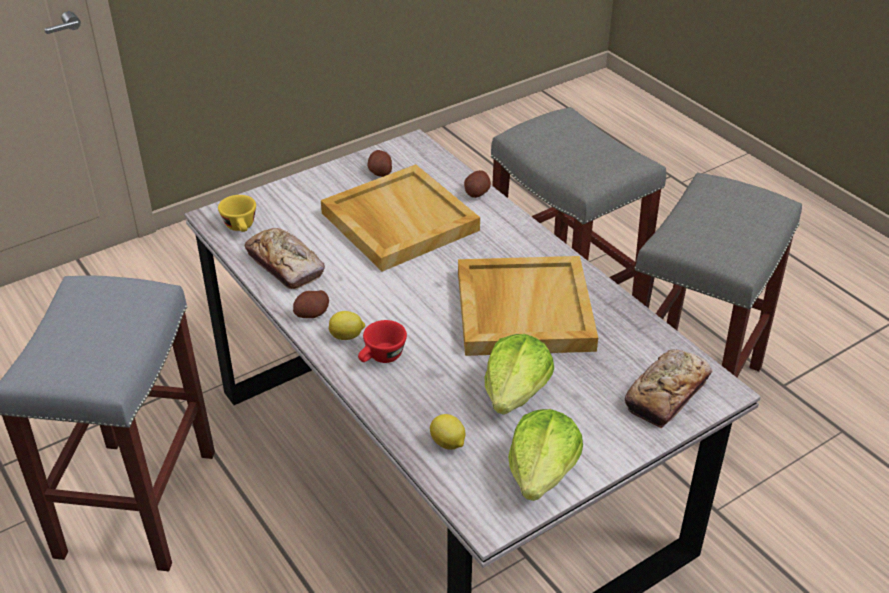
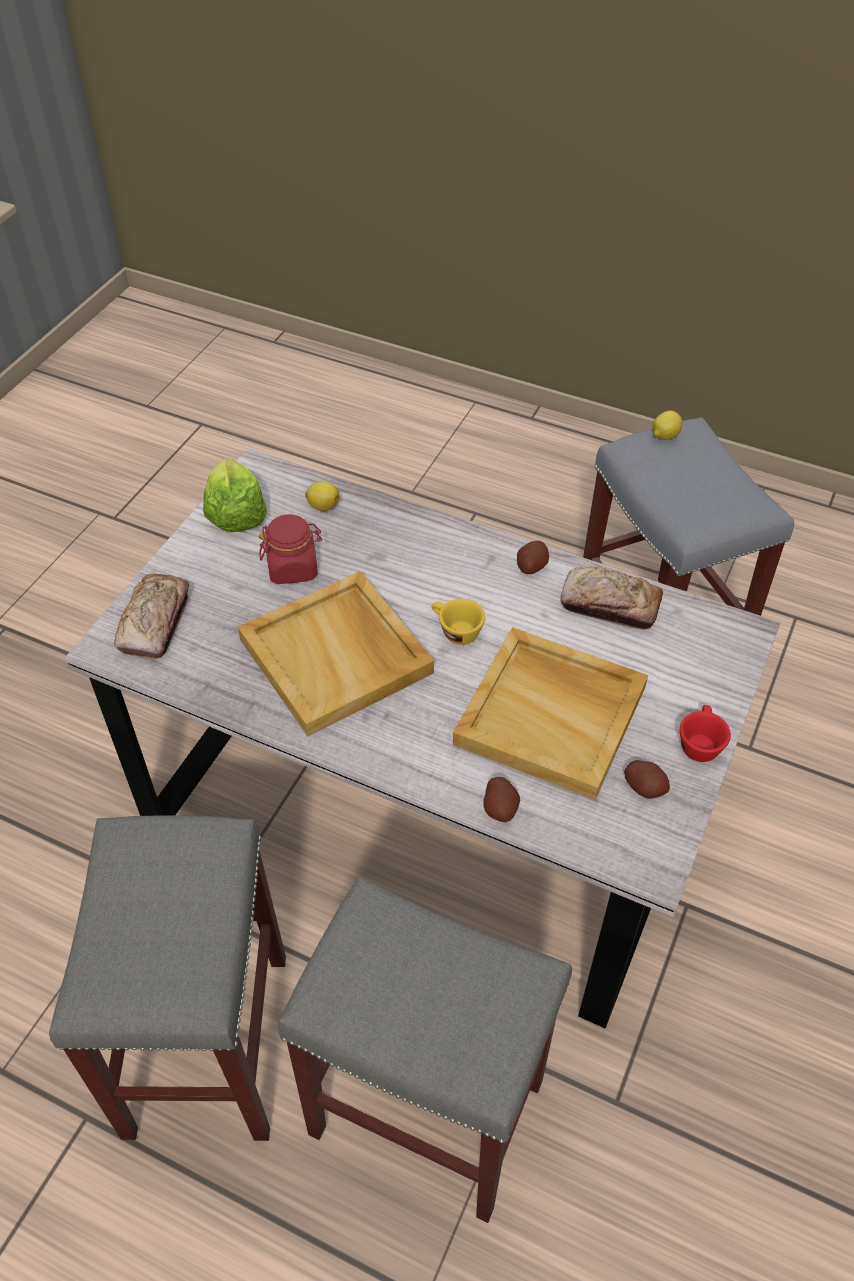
camera: 150 degrees right, 10 degrees up
(241, 227) = (702, 629): yellow cup -> yellow cup (455, 631)
(347, 336) = (479, 558): lemon -> lemon (664, 436)
(381, 358) = (432, 551): red cup -> red cup (699, 743)
(516, 393) = (293, 568): lettuce -> red jar

